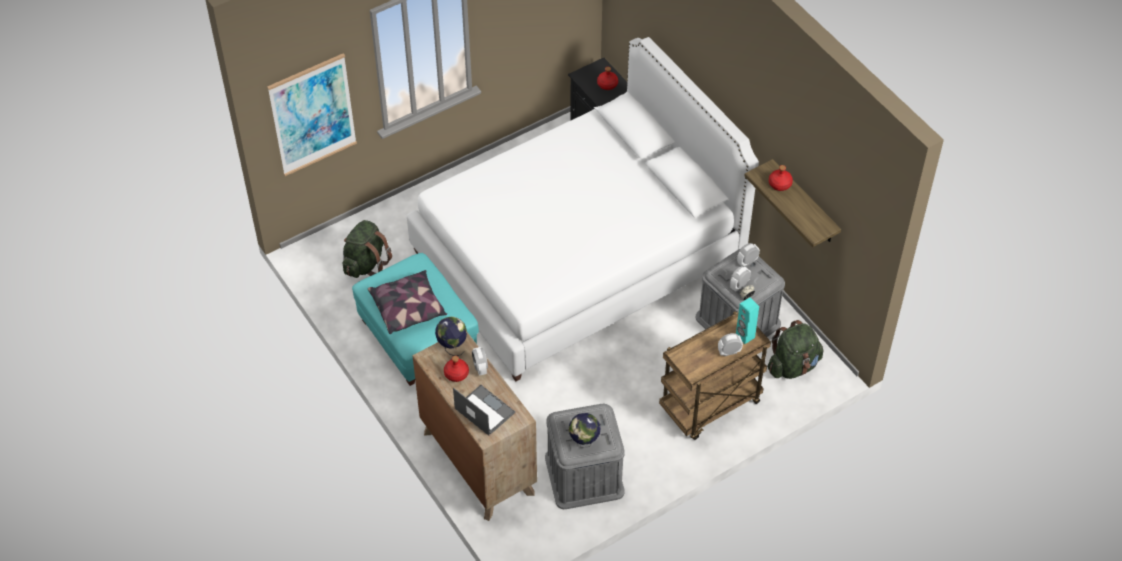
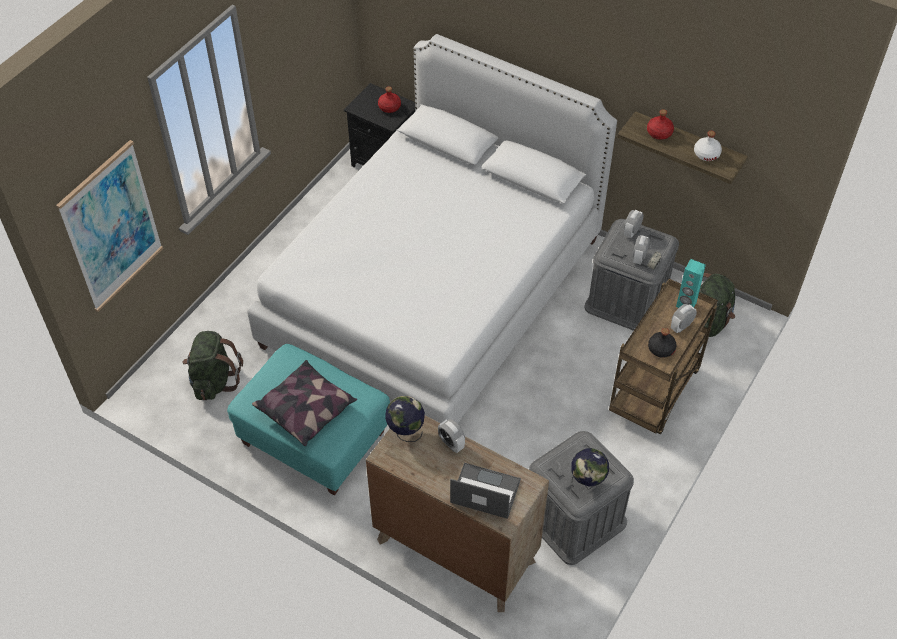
camera: 25 degrees left, 0 degrees up
(456, 374) = (429, 461): red bottle -> none
(700, 363) = (660, 349): none -> black bottle
(807, 215) = (706, 154): none -> white bottle

